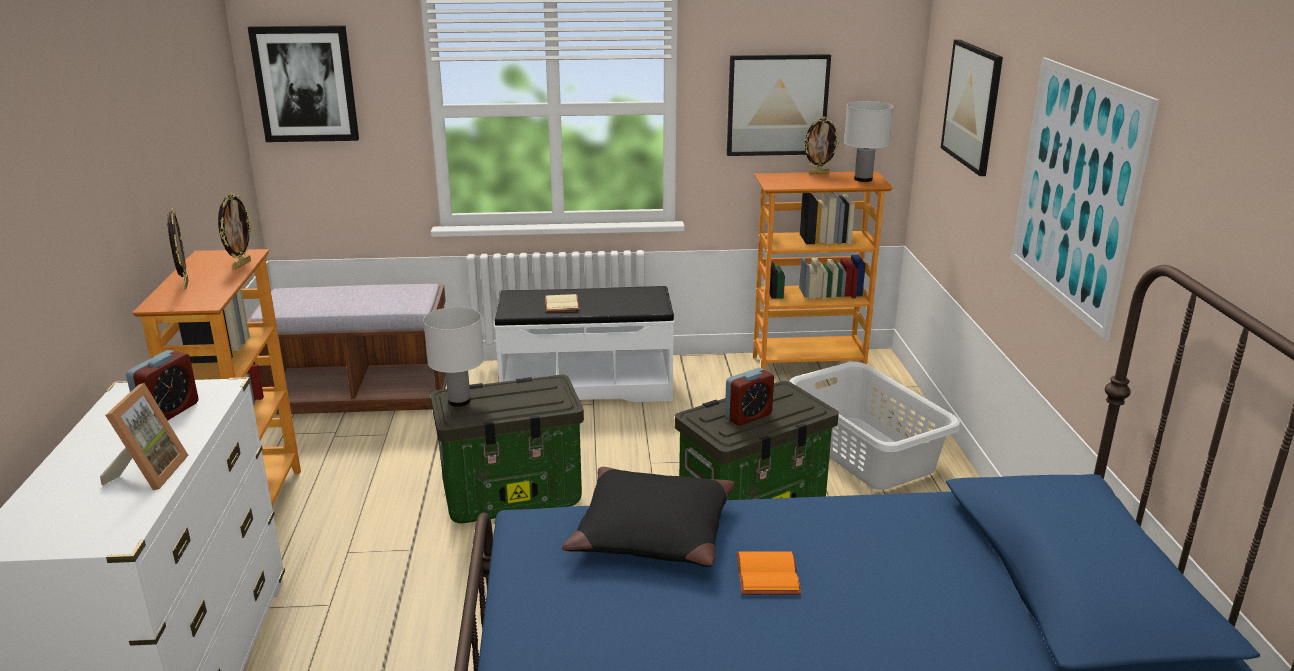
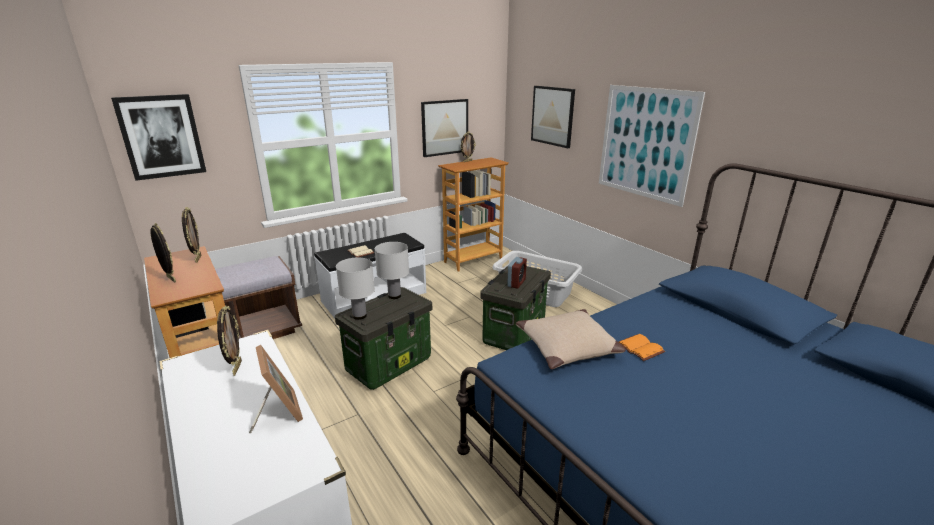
camera: 30 degrees left, 0 degrees up
(168, 412) = (236, 368): alarm clock -> picture frame
(652, 533) = (568, 347): black pillow -> beige pillow
(863, 179) = (491, 161): white table lamp -> white table lamp (394, 296)

